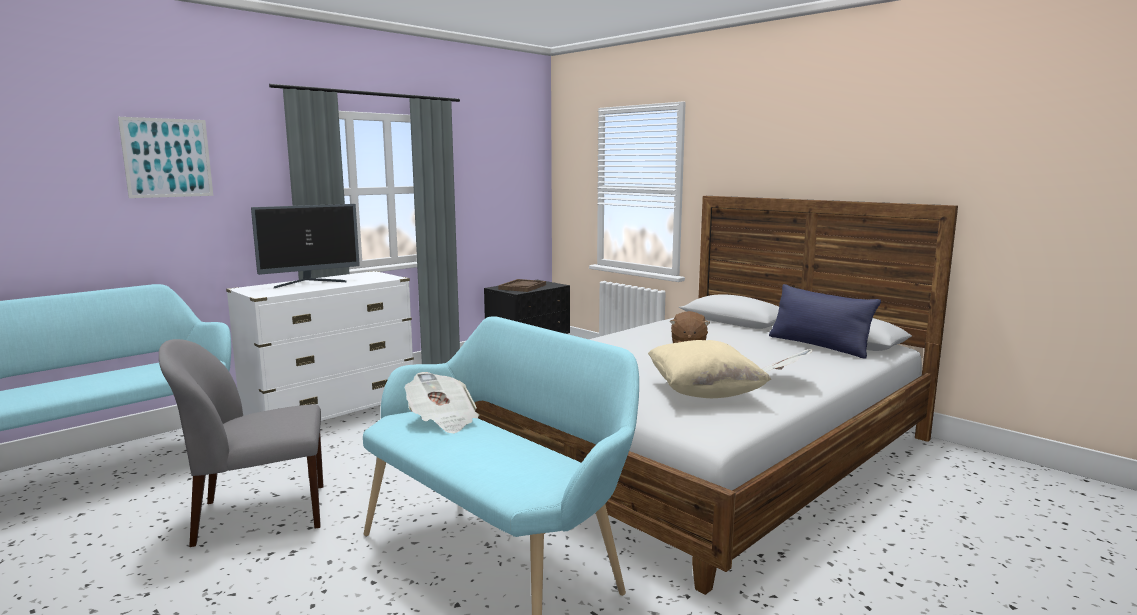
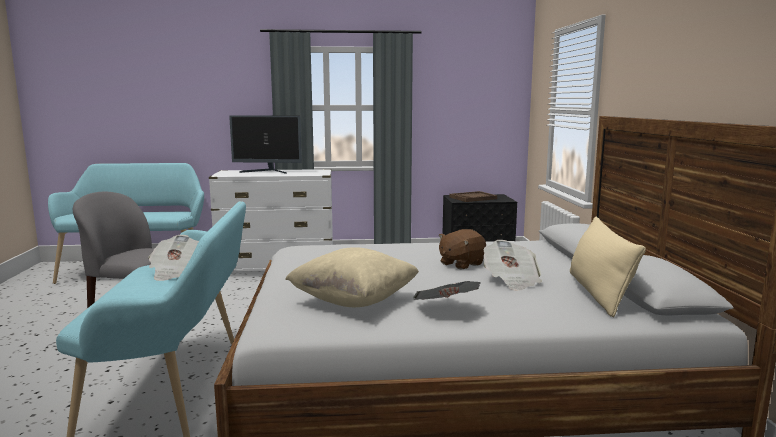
camera: 40 degrees right, 0 degrees up
(167, 158) = (198, 82): picture -> none
(751, 350) = (511, 280): none -> newspaper
(818, 346) = (598, 293): blue pillow -> beige pillow

